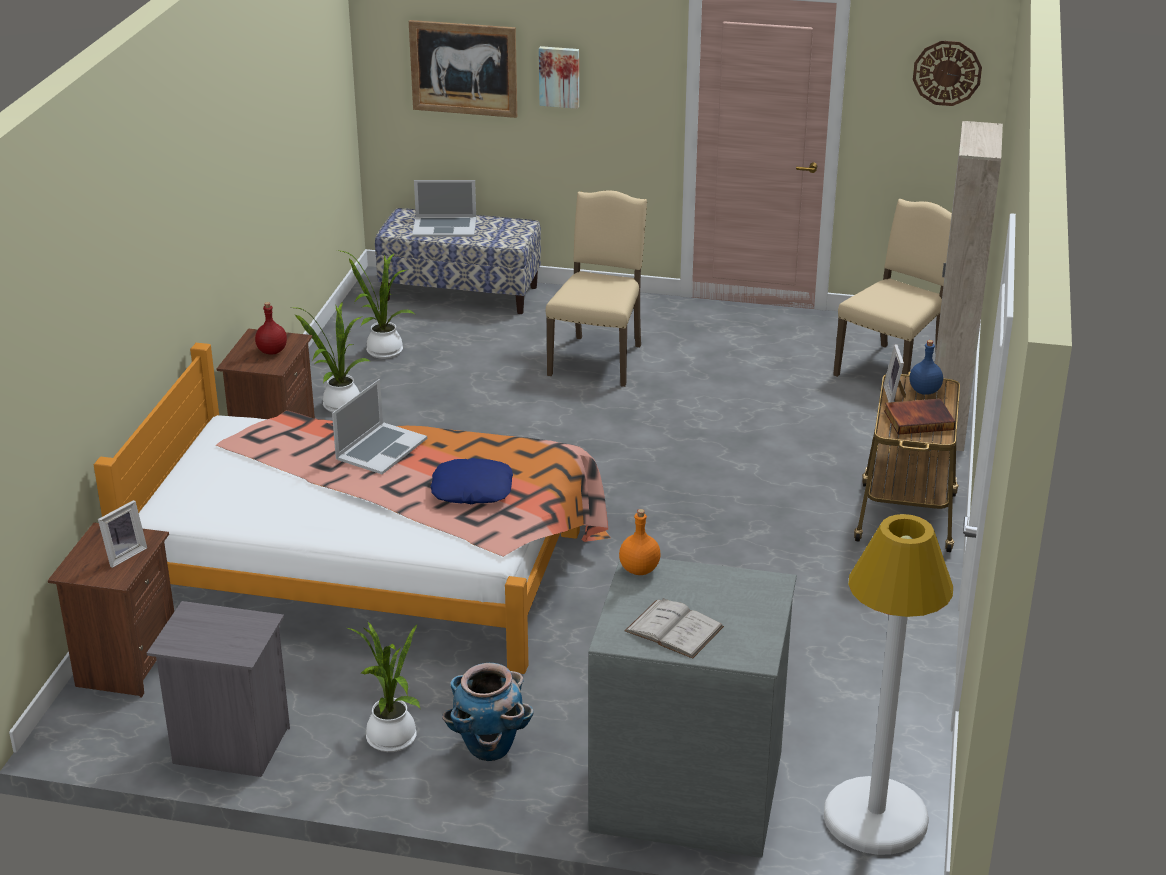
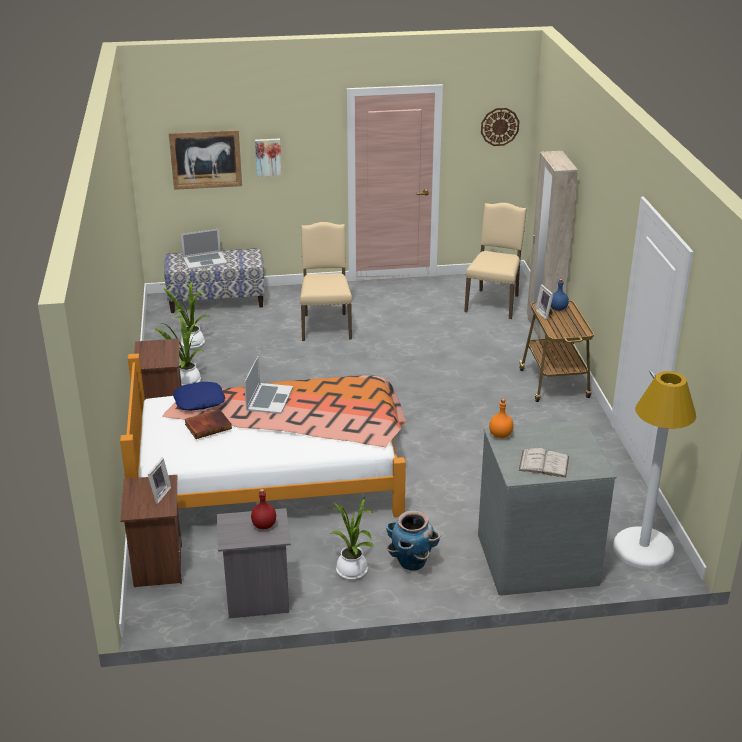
camera: 20 degrees left, 0 degrees up
(271, 351) = (161, 352): red bottle -> red bottle (263, 525)
(472, 489) = (340, 412): blue pillow -> blue pillow (199, 401)
(919, 419) = (566, 325): book -> book (208, 426)

